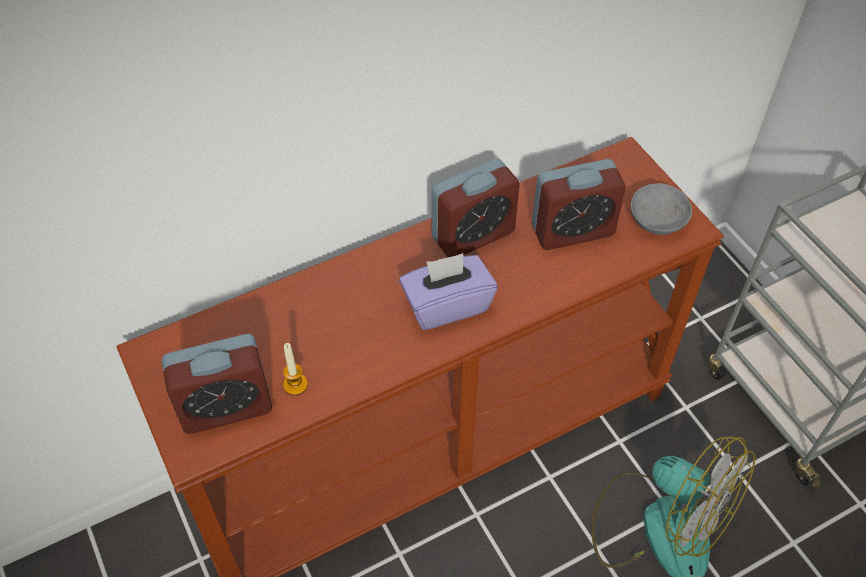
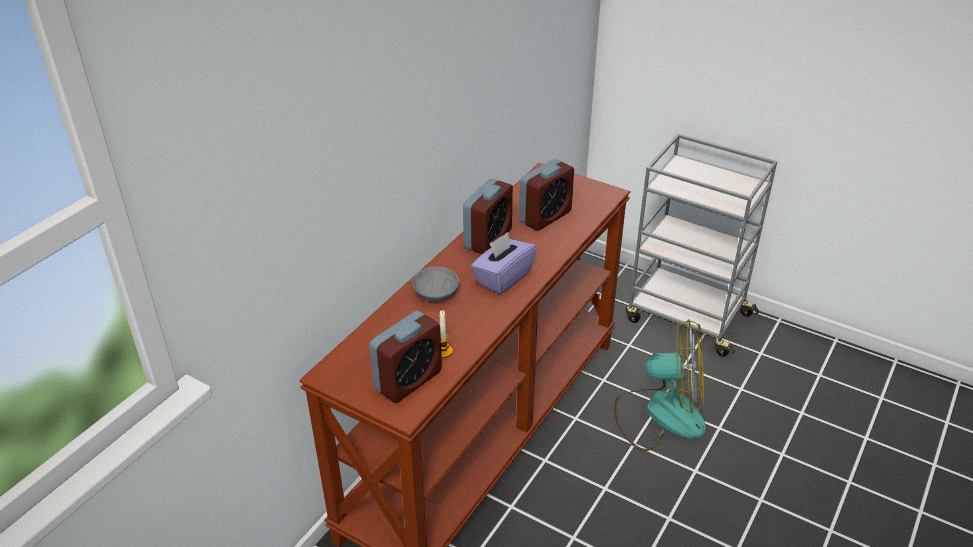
camera: 30 degrees left, 15 degrees down
(655, 218) = (587, 195): grey bowl -> grey bowl (434, 293)

